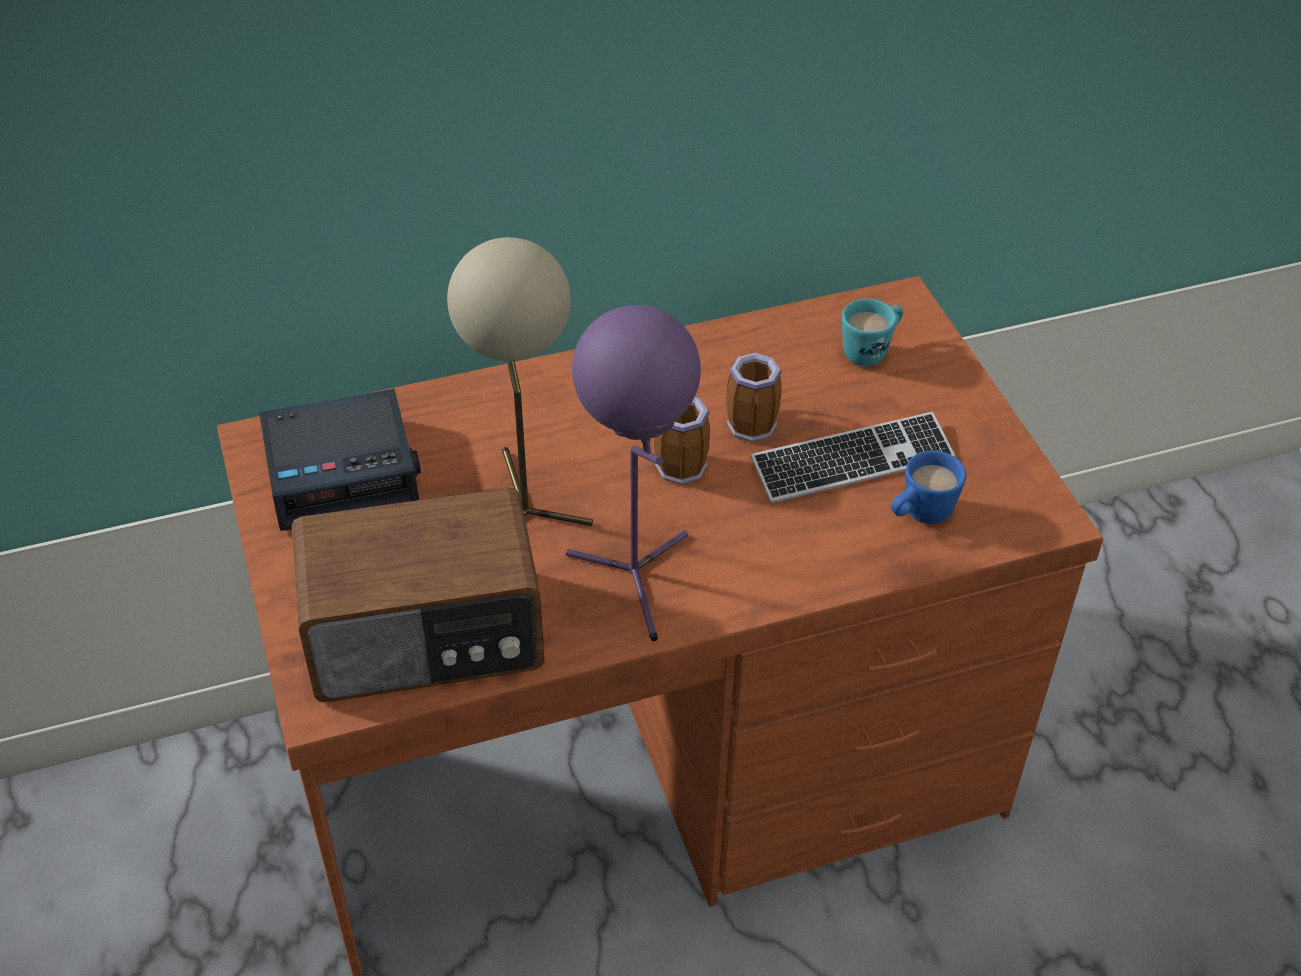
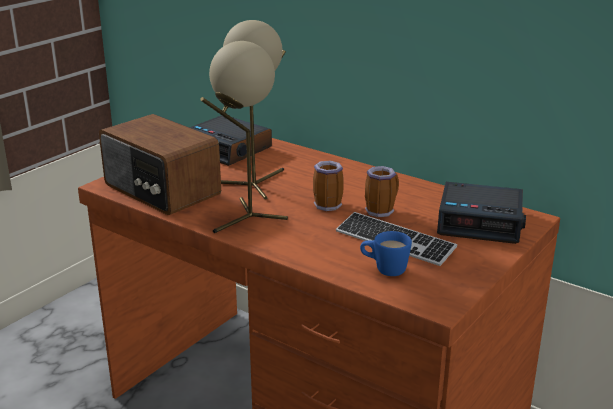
camera: 55 degrees right, 20 degrees down
(637, 580) = (245, 218): purple table lamp -> beige table lamp
(871, 350) = (480, 222): turquoise mug -> alarm clock

